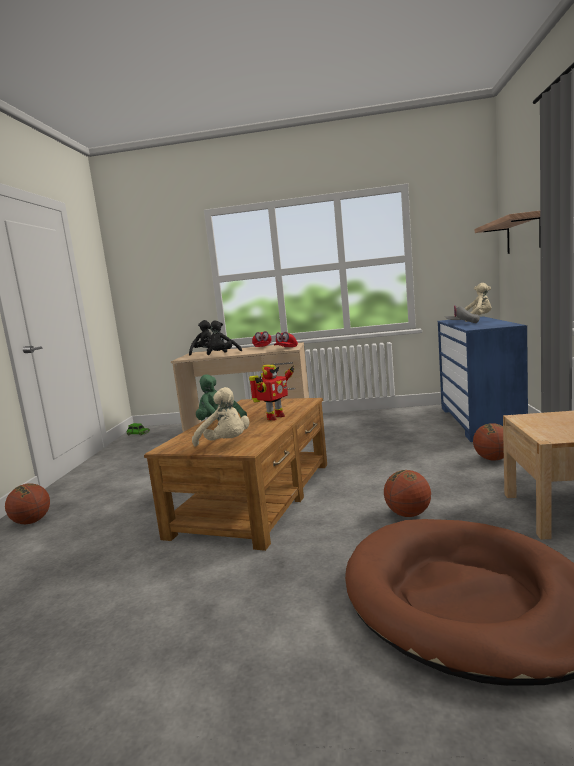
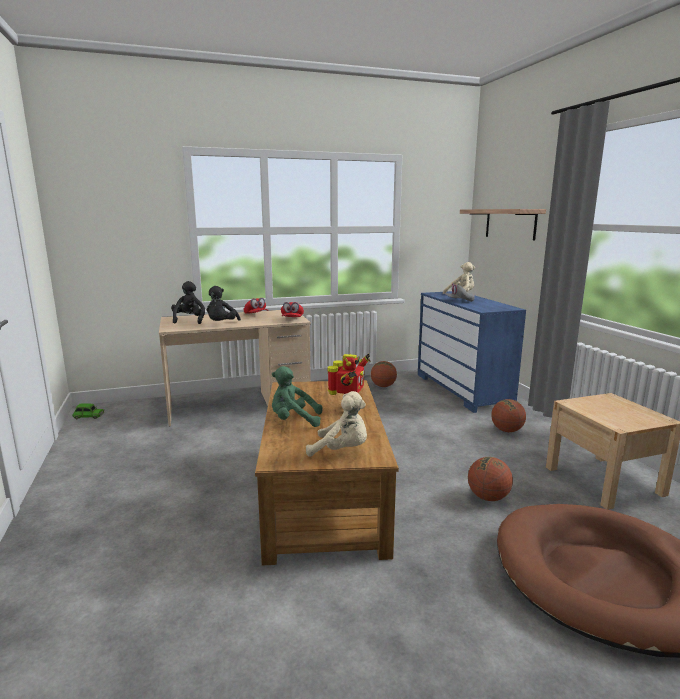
camera: 25 degrees left, 5 degrees up
(31, 522) = (47, 567): basketball -> basketball (383, 386)

